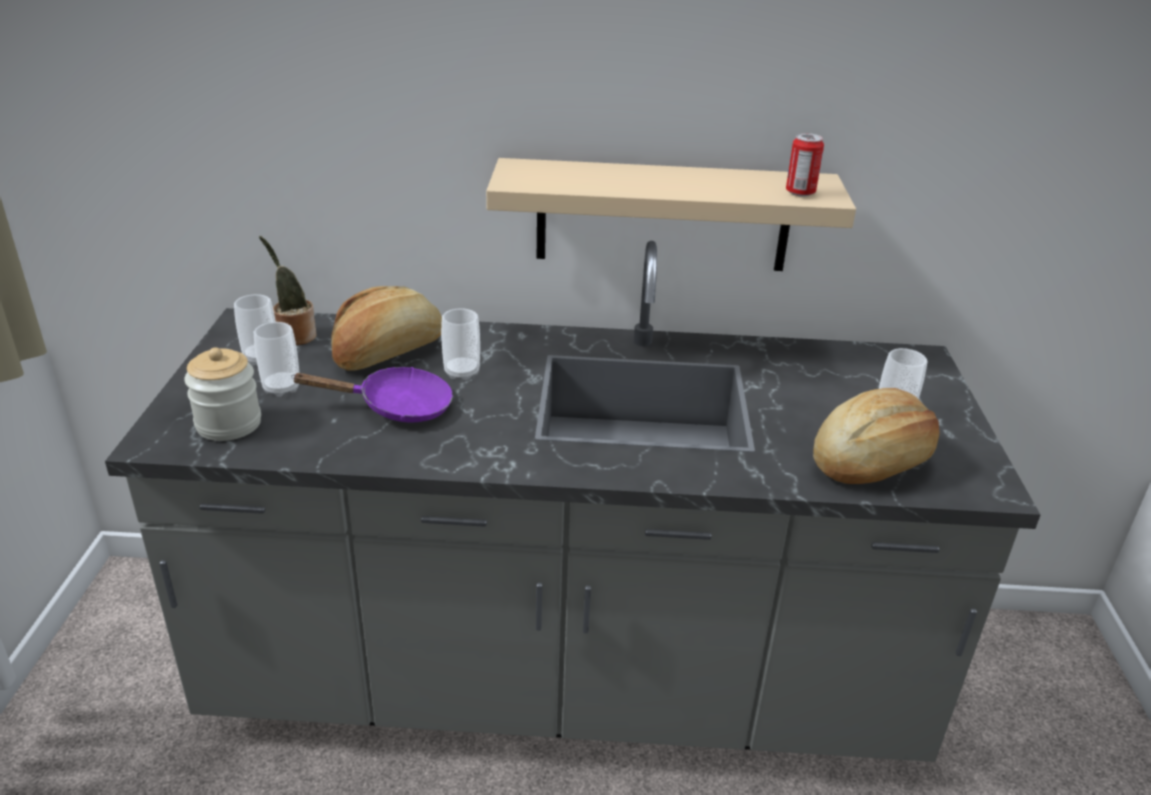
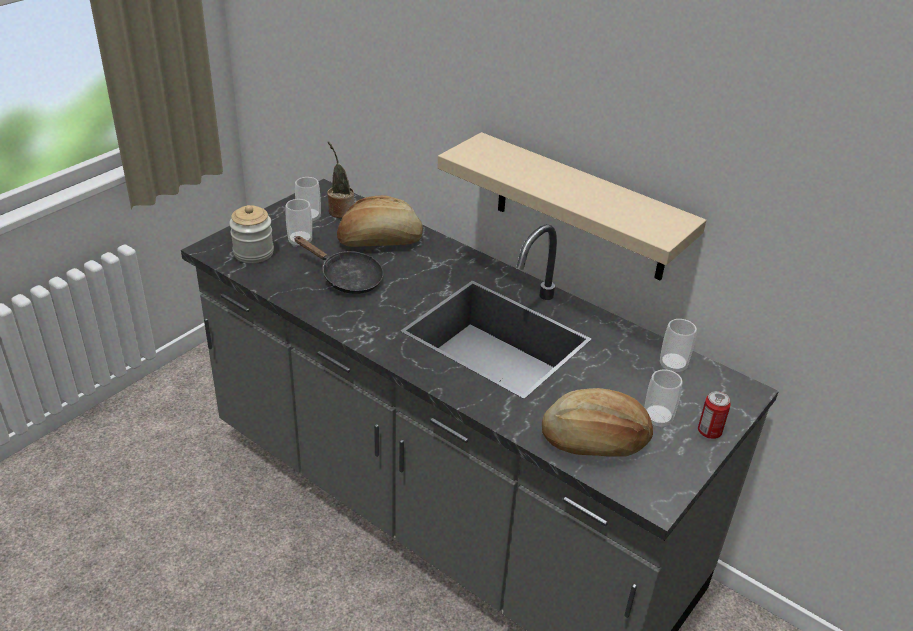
camera: 35 degrees right, 5 degrees up
(396, 407) = (346, 278): purple frying pan -> black frying pan
(462, 372) = (407, 271): cup -> cup (672, 366)
(800, 193) = (646, 225): can -> can (709, 432)

